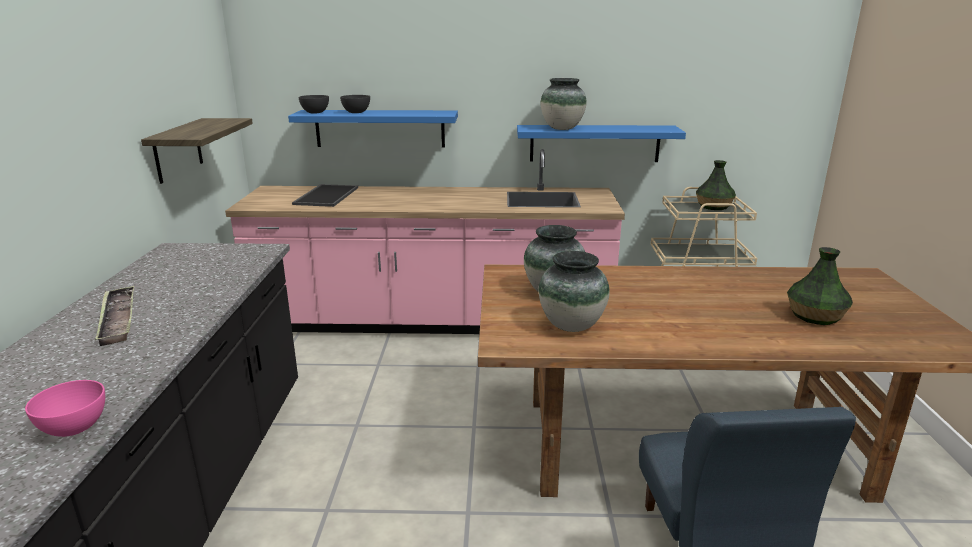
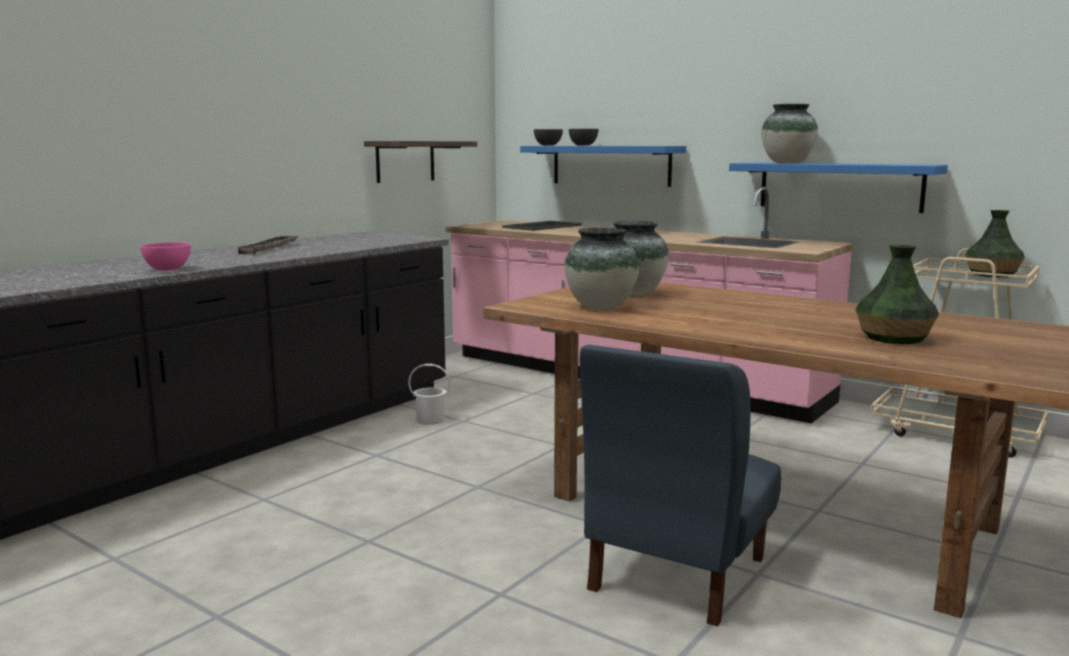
camera: 35 degrees right, 10 degrees down
(324, 436) = (430, 420): none -> white bucket

